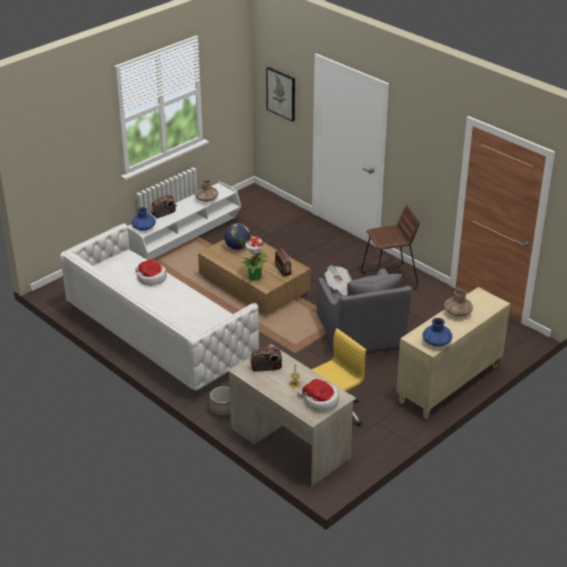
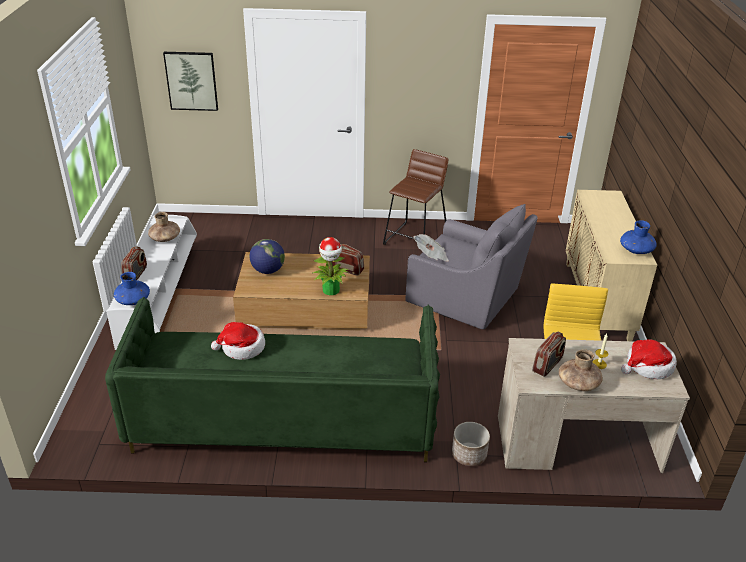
camera: 45 degrees left, 0 degrees up
(160, 336) = (283, 416): white sofa -> green sofa
(457, 312) = (603, 217): brown vase -> brown vase (578, 383)

